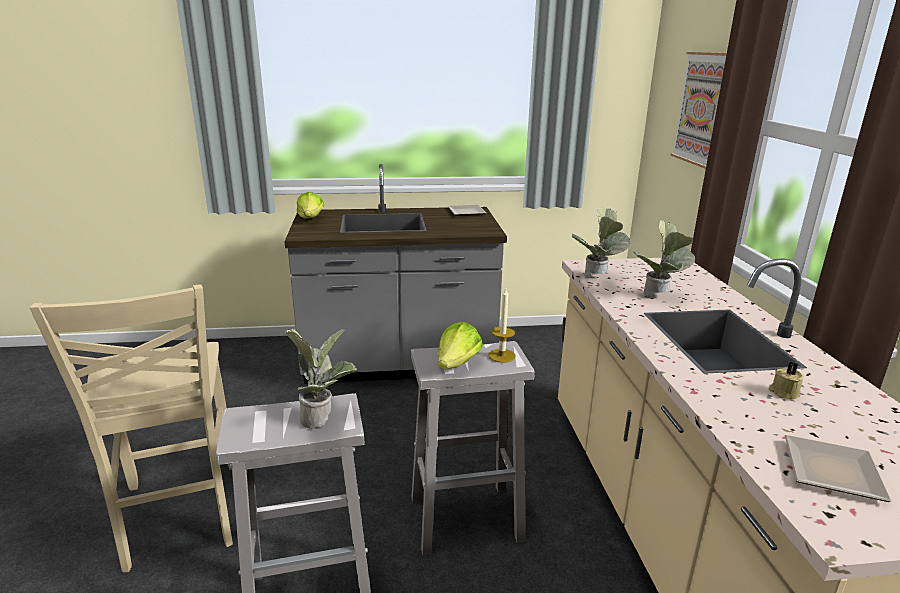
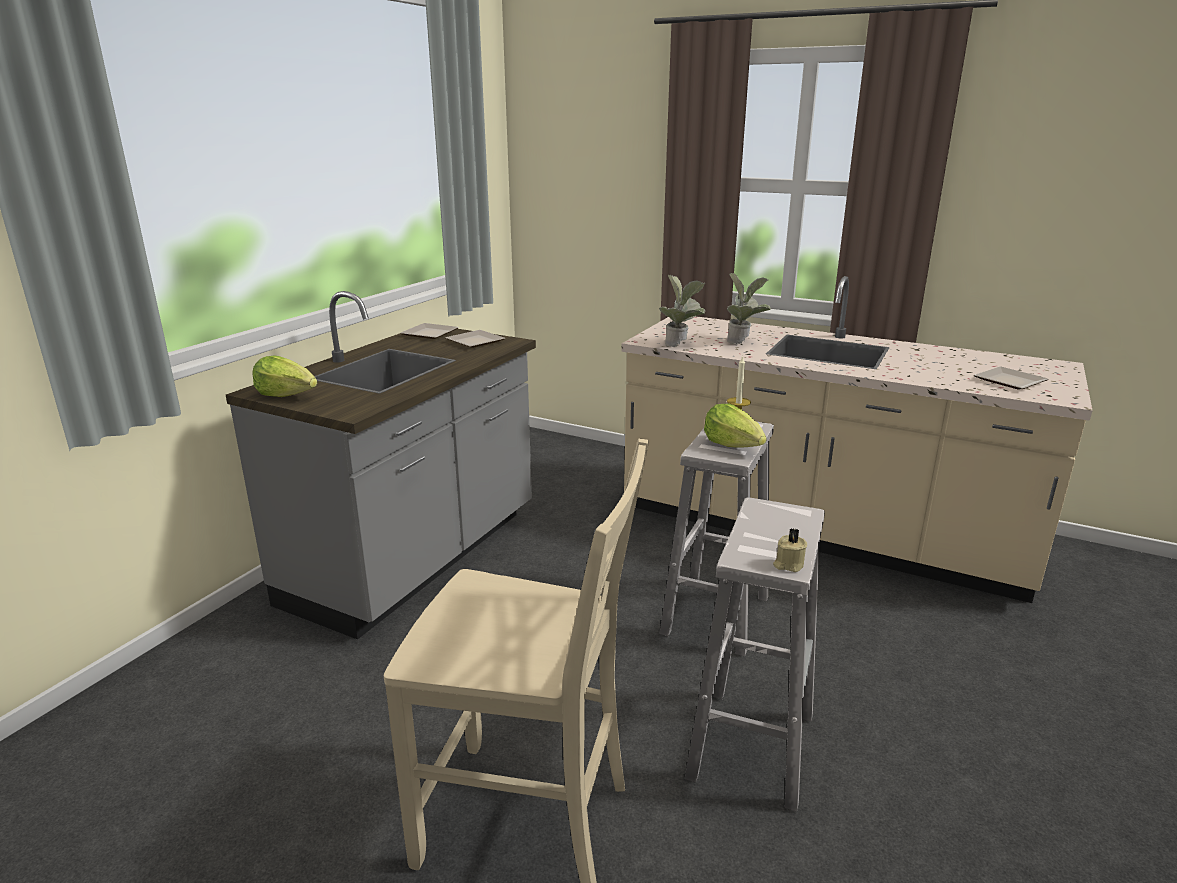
camera: 55 degrees left, 0 degrees up
(323, 418) = (781, 520): potted plant -> none
(472, 225) = (477, 342): none -> plate
(702, 109) = (616, 174): picture -> none
(783, 392) = (917, 361): beige candle -> beige candle (788, 564)

